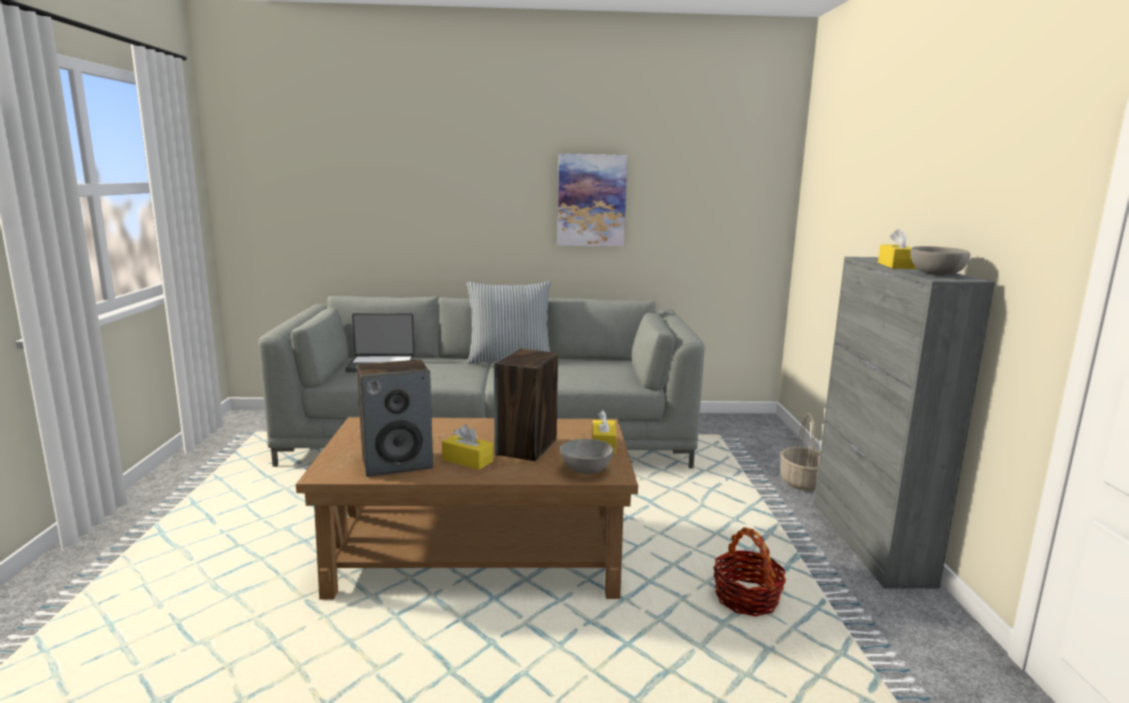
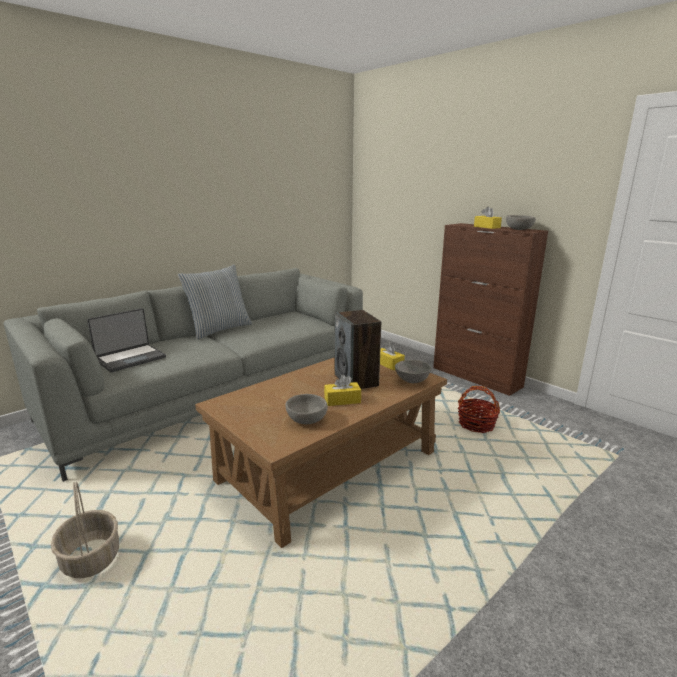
camera: 40 degrees left, 5 degrees up
(397, 463) = (306, 419): speaker -> grey bowl
(591, 200) = (239, 199): picture -> none
(802, 482) = (414, 359): basket -> basket (90, 558)
(869, 541) = (476, 377): grey cabinet -> brown cabinet

